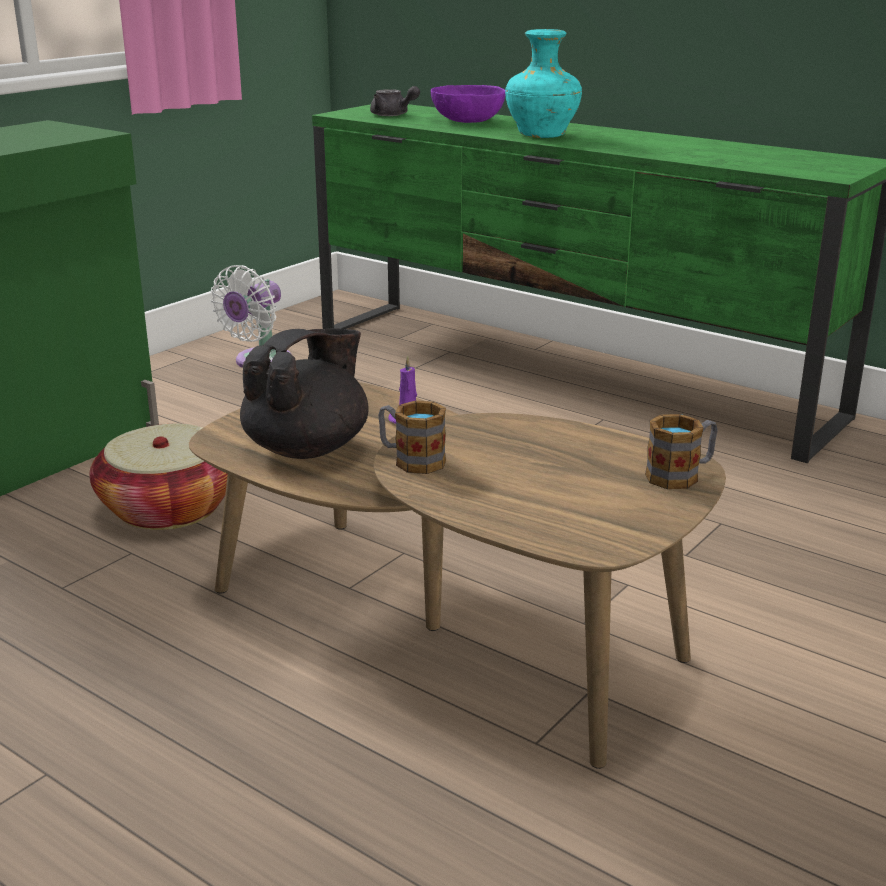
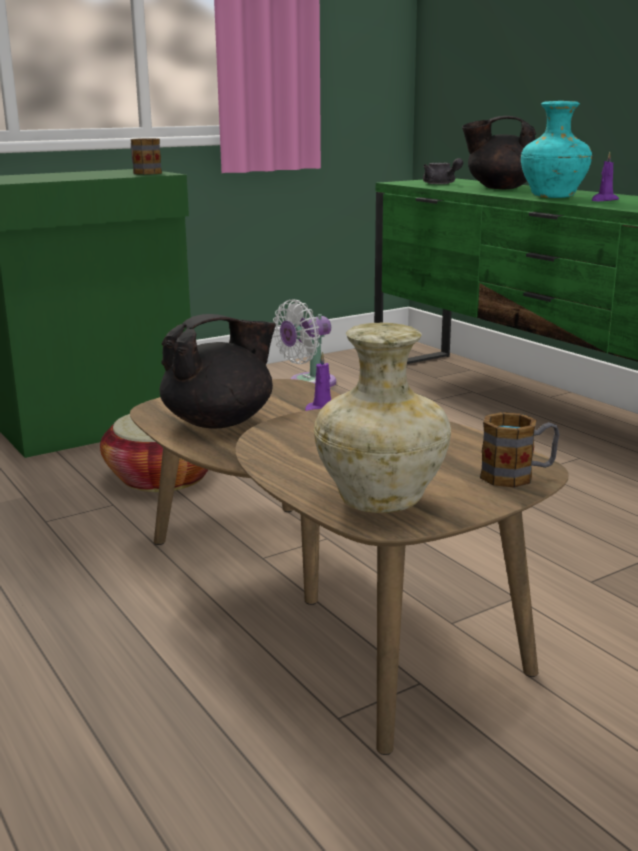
camera: 20 degrees right, 5 degrees down
(411, 460) = (277, 434): mug -> mug (144, 173)
(467, 121) = (500, 188): purple bowl -> black teapot
(582, 523) = (382, 500): none -> beige vase
(600, 139) = (604, 200): none -> purple candle

